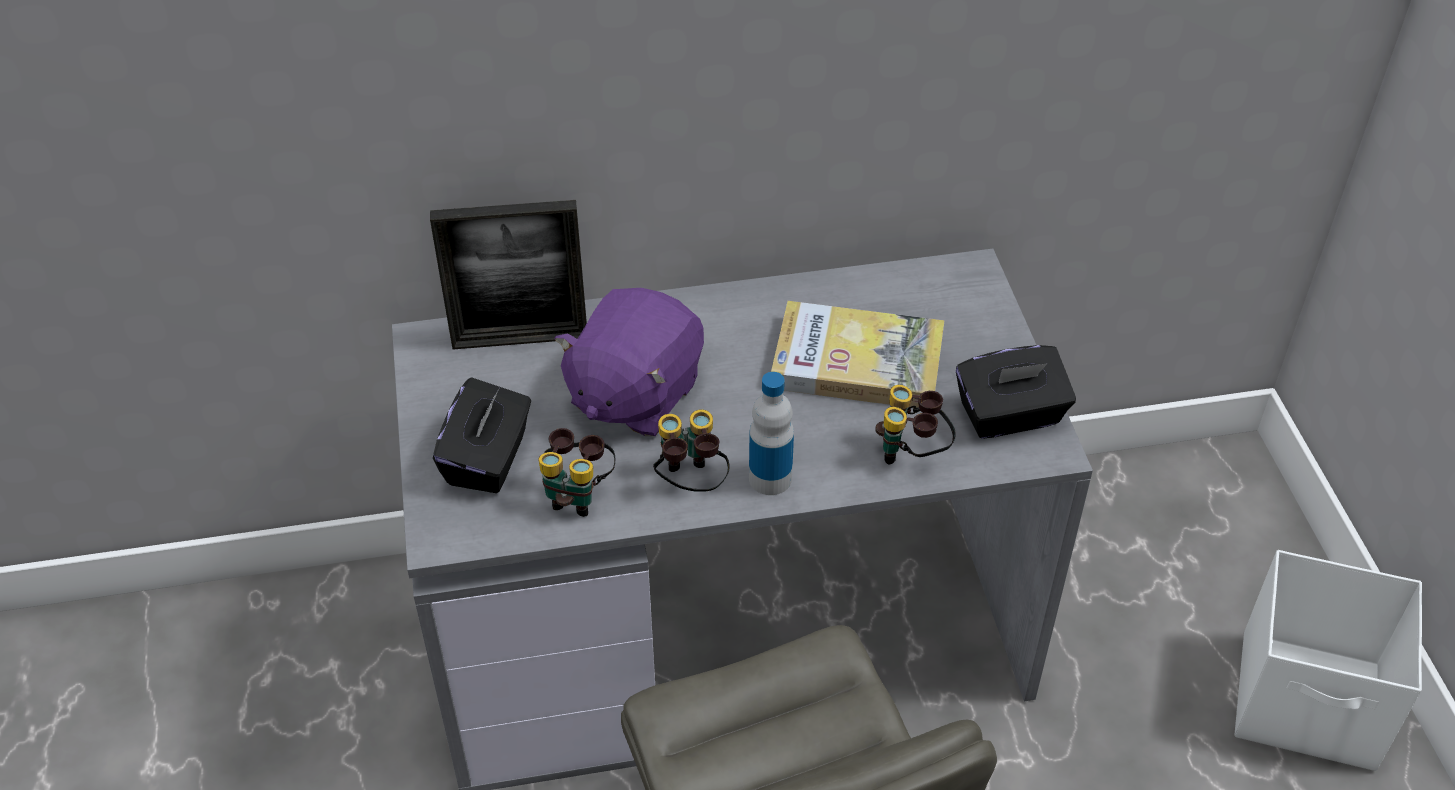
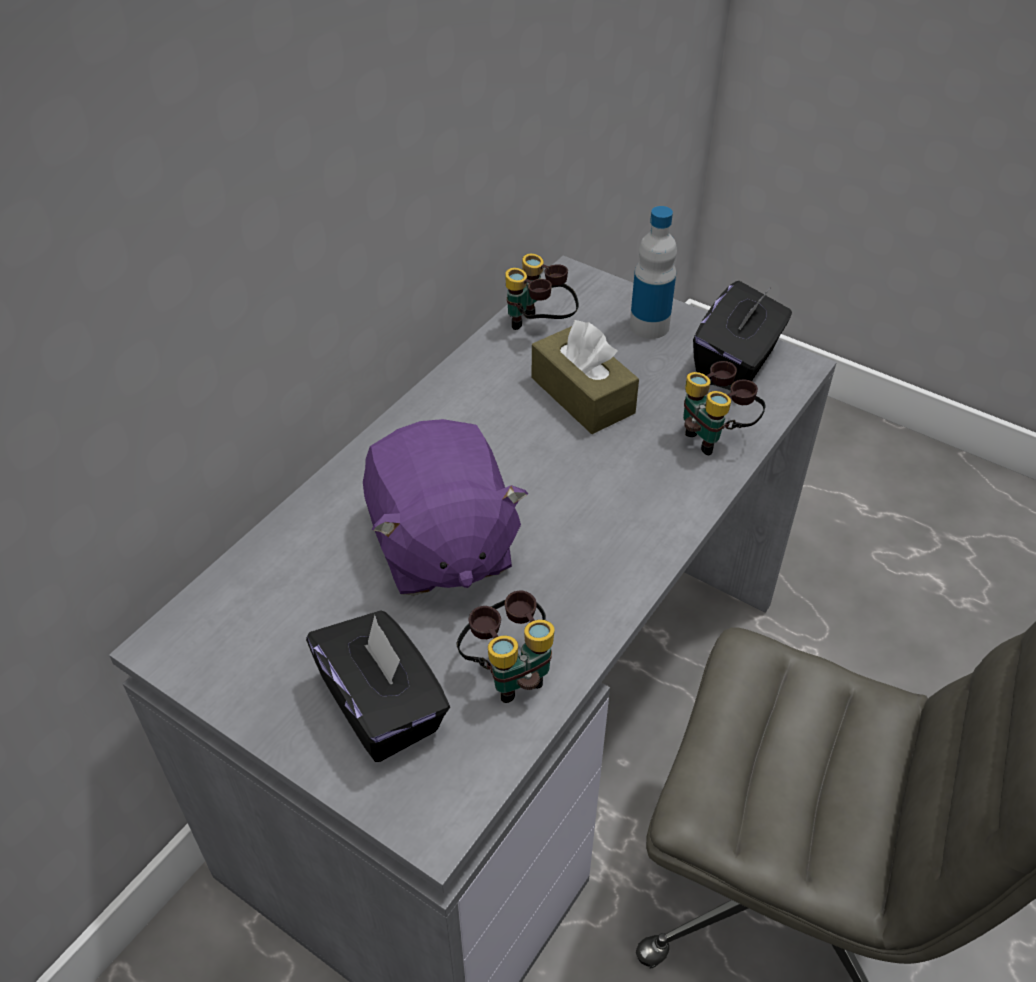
camera: 45 degrees left, 0 degrees up
(520, 339) = (269, 574): picture frame -> none
(690, 483) = (588, 584): binoculars -> binoculars (539, 328)
(770, 478) = (643, 531): bottle -> bottle (649, 326)
(857, 362) = (582, 395): book -> brown tissue box
(1309, 703) = (903, 482): white storage box -> none

